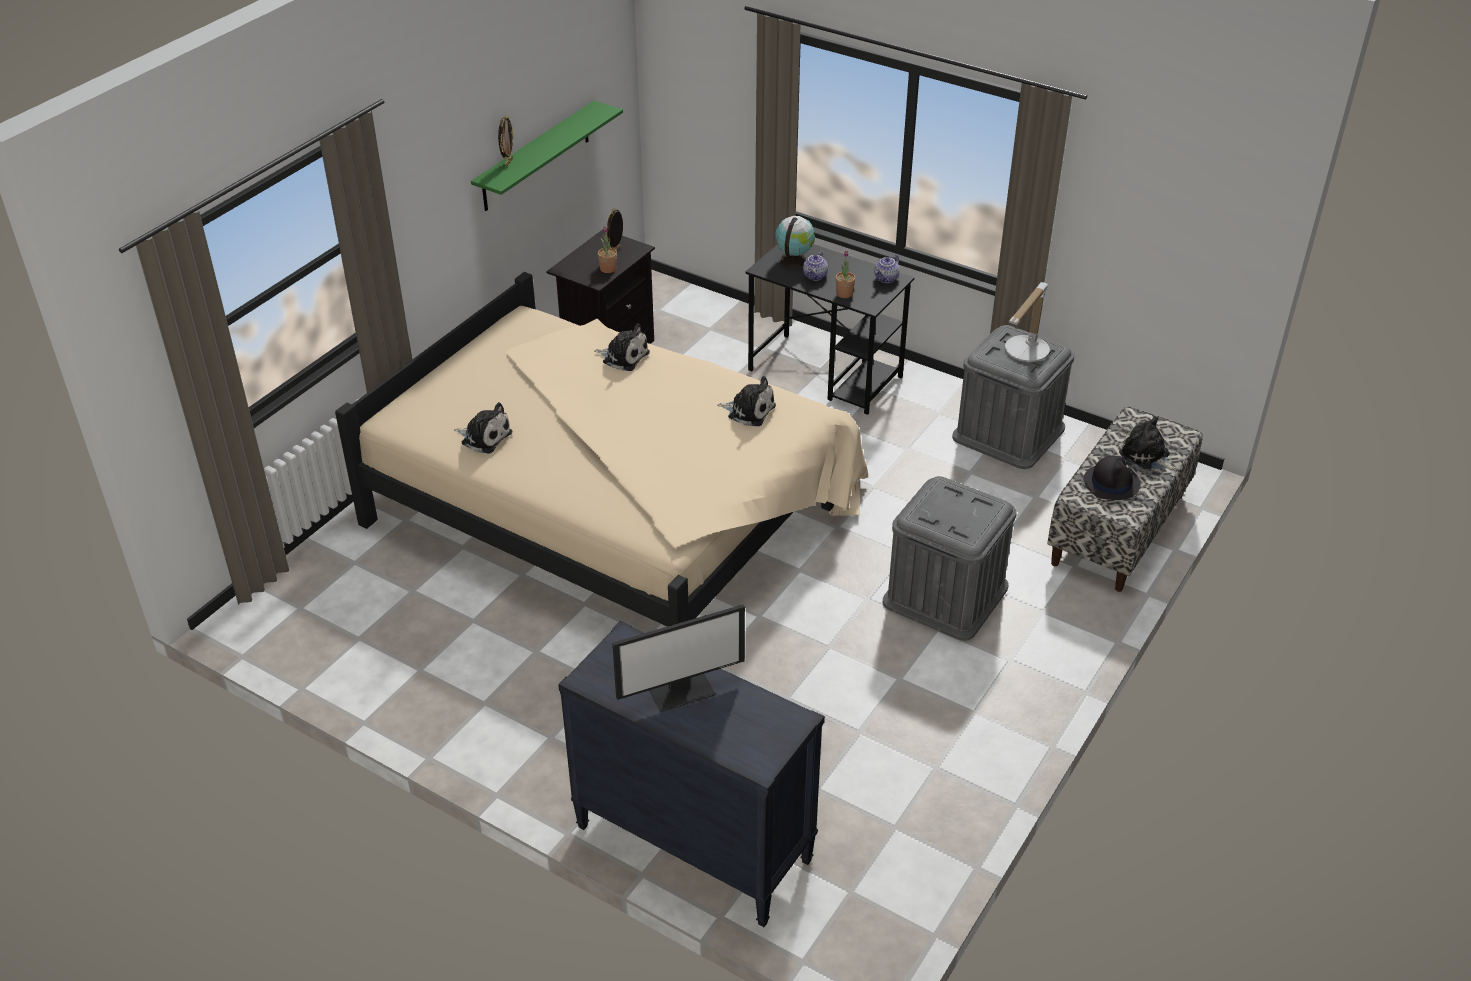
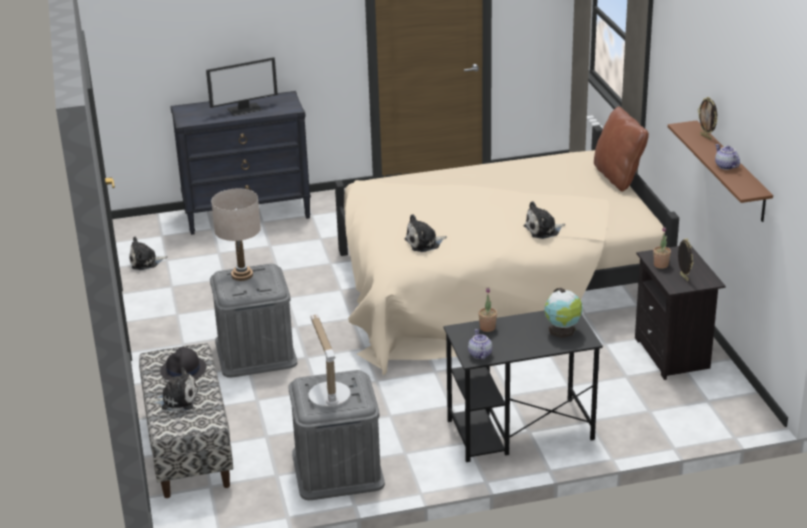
camera: 135 degrees right, 10 degrees down
(433, 373) = (618, 177): none -> brown pillow
(484, 437) = (530, 170): plush toy -> plush toy (145, 262)
(536, 157) = (731, 171): green shelf -> brown shelf
(681, 690) = (245, 109): monitor -> monitor turned 135 degrees counterclockwise
(815, 276) = (527, 328): teapot -> teapot (725, 166)
(953, 523) = (242, 275): none -> beige table lamp

